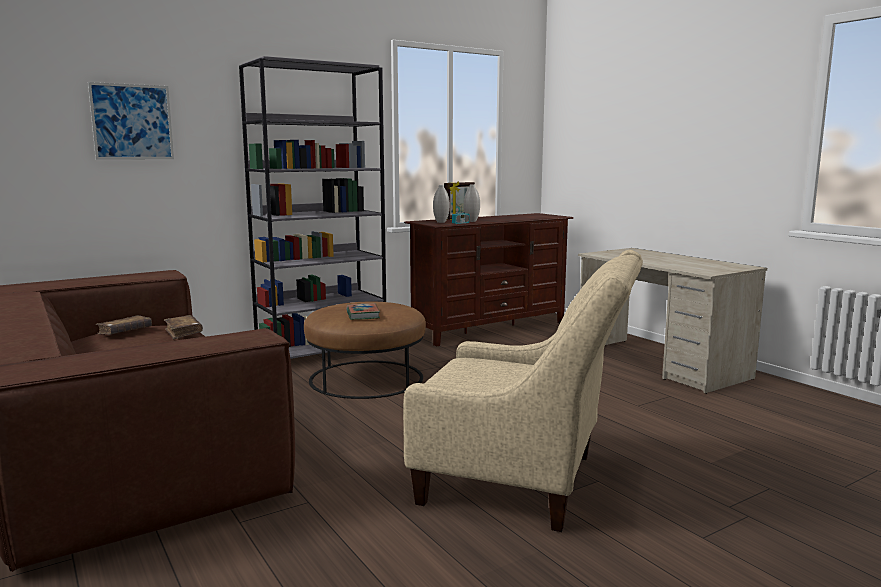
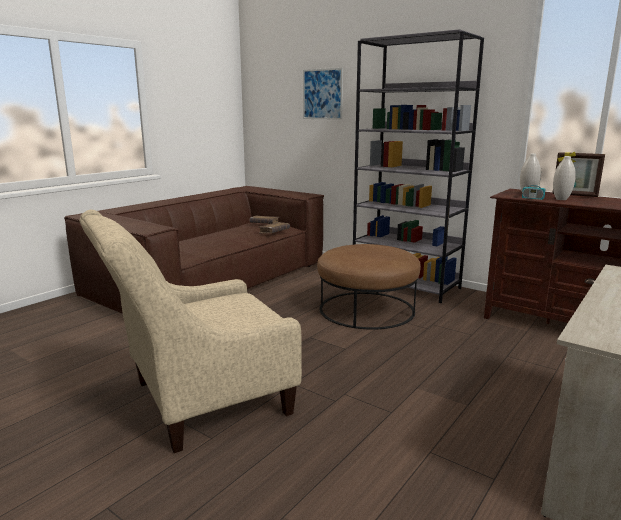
camera: 70 degrees right, 5 degrees up
(362, 315) = (350, 254): book -> none
(523, 482) = (198, 401): beige armchair -> beige armchair turned 60 degrees clockwise

